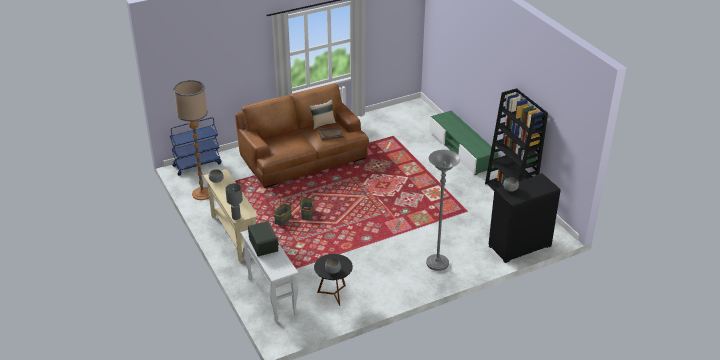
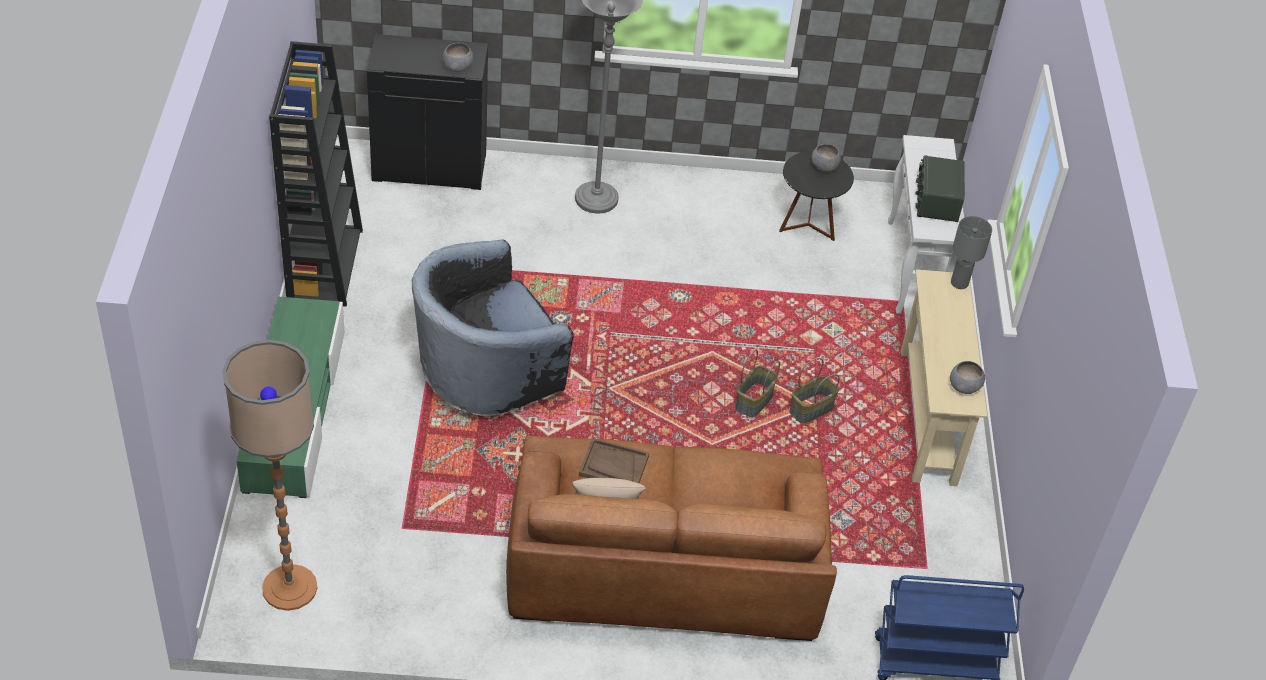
camera: 155 degrees left, 10 degrees up
(202, 193) = (954, 559): floor lamp -> floor lamp (289, 588)
(411, 183) = (487, 375): none -> black armchair

